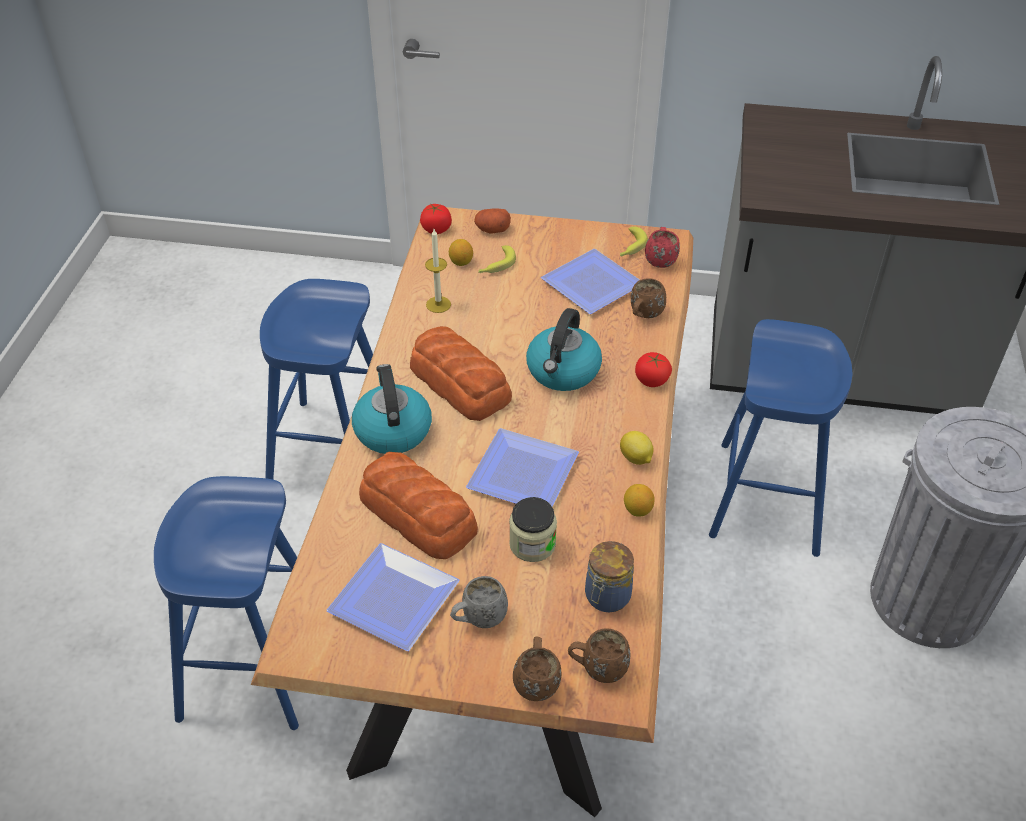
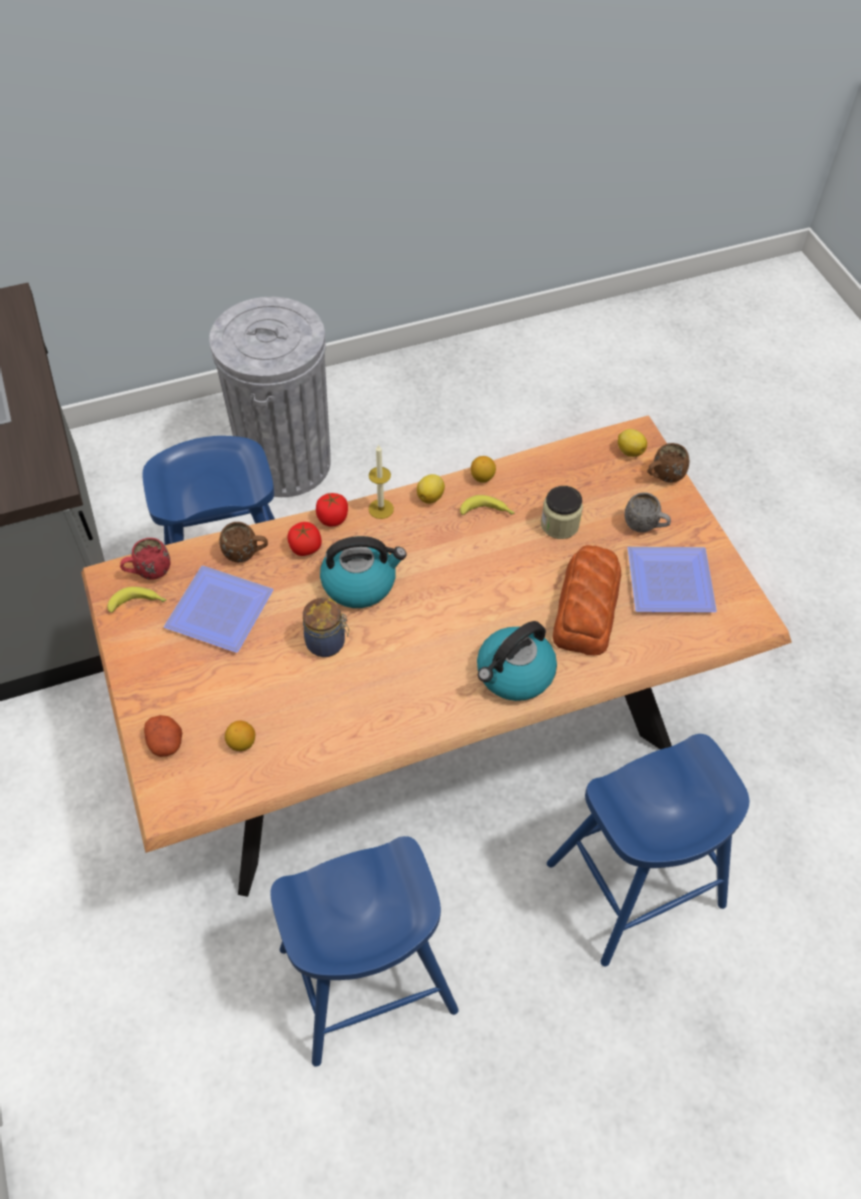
camera: 120 degrees left, 10 degrees up
(436, 229) = (192, 800): tomato -> tomato (305, 547)
(438, 304) = (324, 728): candle -> candle (381, 509)
(459, 382) = (423, 653): bread -> none
(496, 265) = (230, 707): banana -> banana (488, 512)
(527, 472) = (493, 557): plate -> none
(597, 669) = (629, 451): brown mug -> lemon
(606, 597) = (572, 466): jar -> jar (327, 643)

